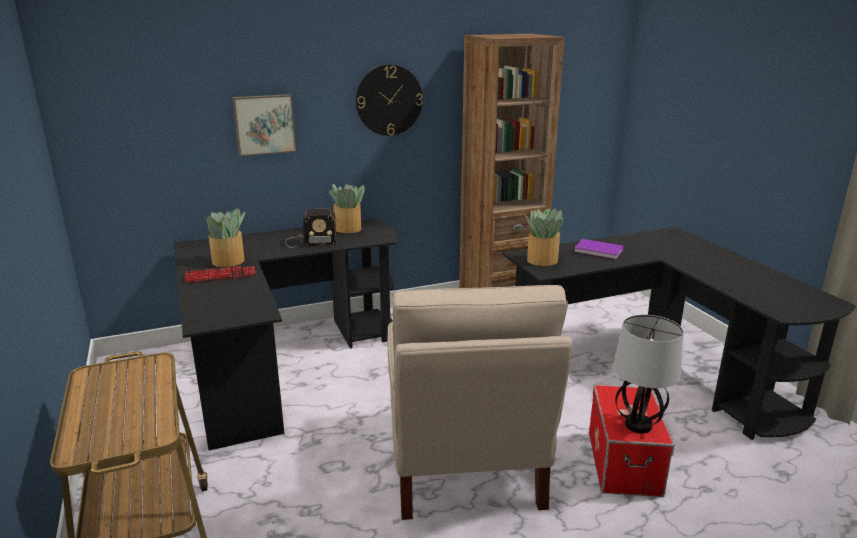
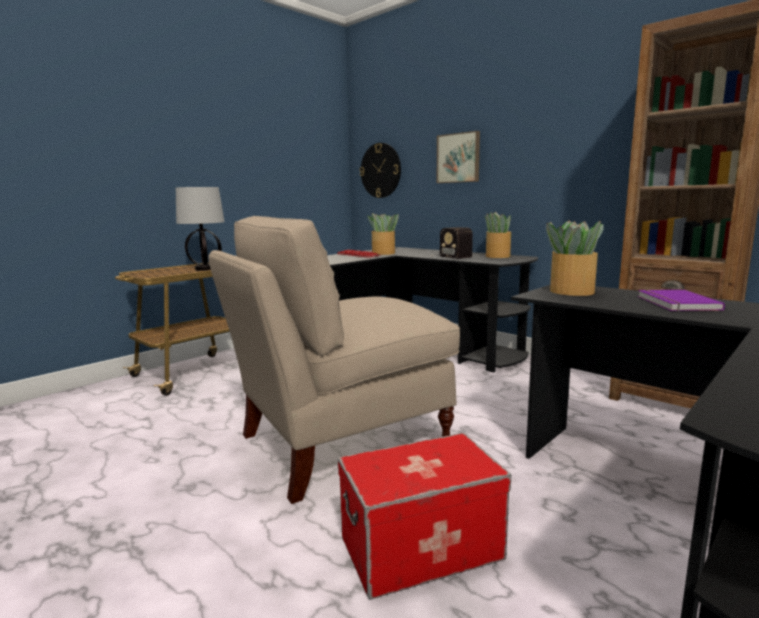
camera: 65 degrees right, 10 degrees down
(389, 100) = (567, 132): wall clock -> wall clock (381, 170)
(637, 425) = (392, 472): table lamp -> table lamp (205, 269)

